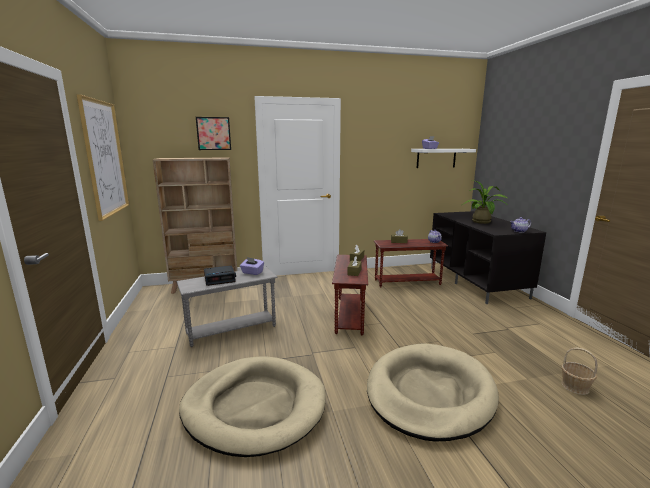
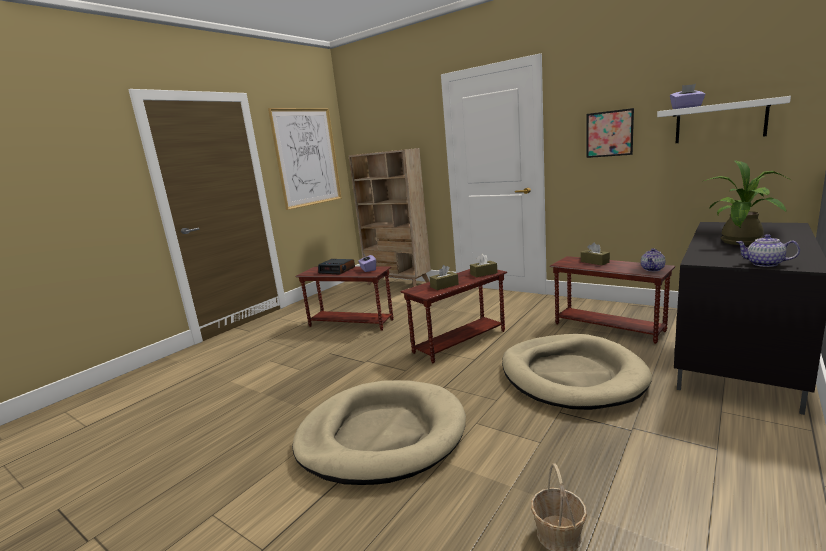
camera: 50 degrees right, 0 degrees up
(213, 133) = (406, 123): picture -> picture (609, 133)
(231, 330) = (351, 323): grey side table -> brown side table
(254, 407) = (268, 379): beige dog bed -> beige dog bed (571, 375)

